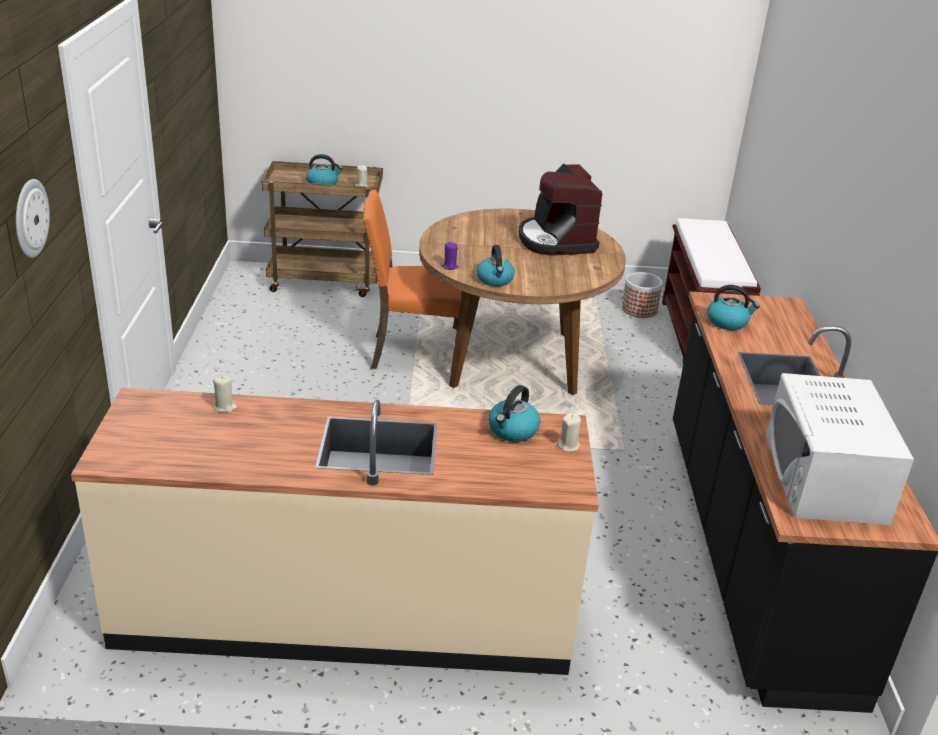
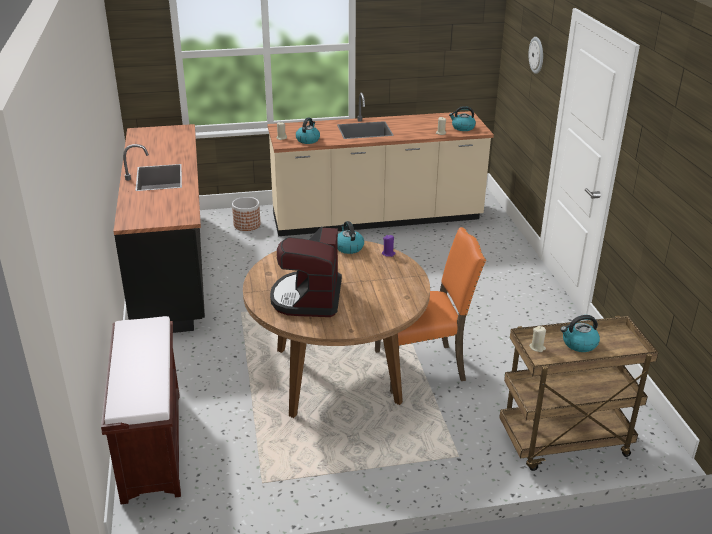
camera: 170 degrees right, 0 degrees up
(556, 240) = (308, 298): coffee machine -> coffee machine turned 150 degrees counterclockwise
(639, 310) = (211, 474): planter -> planter (247, 224)
(728, 322) = (180, 204): kettle -> kettle (462, 128)
(824, 477) = (164, 141): white microwave -> none

